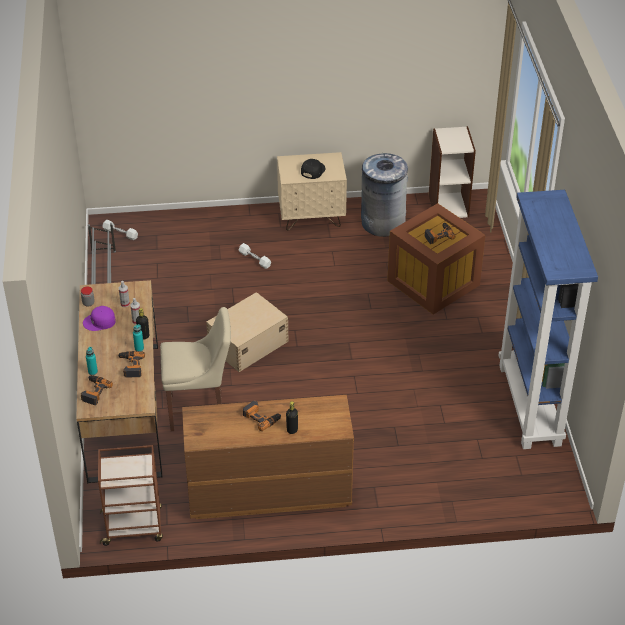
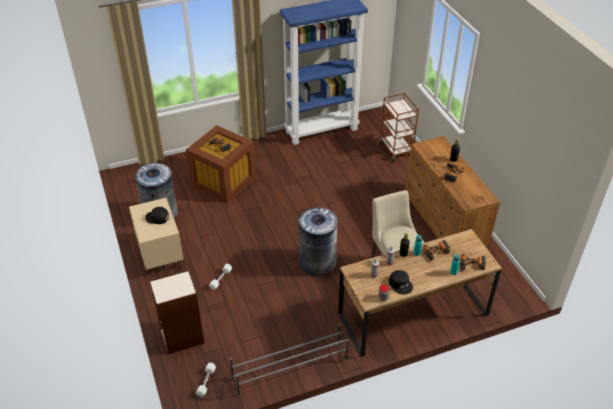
camera: 105 degrees left, 0 degrees up
(100, 322) = (400, 284): purple cap -> black cap
(134, 527) = (508, 279): brown cart -> brown cart (396, 149)
(247, 344) = (317, 262): beige storage box -> grey trash can
(448, 205) = (134, 185): bookcase -> bookcase (181, 336)

